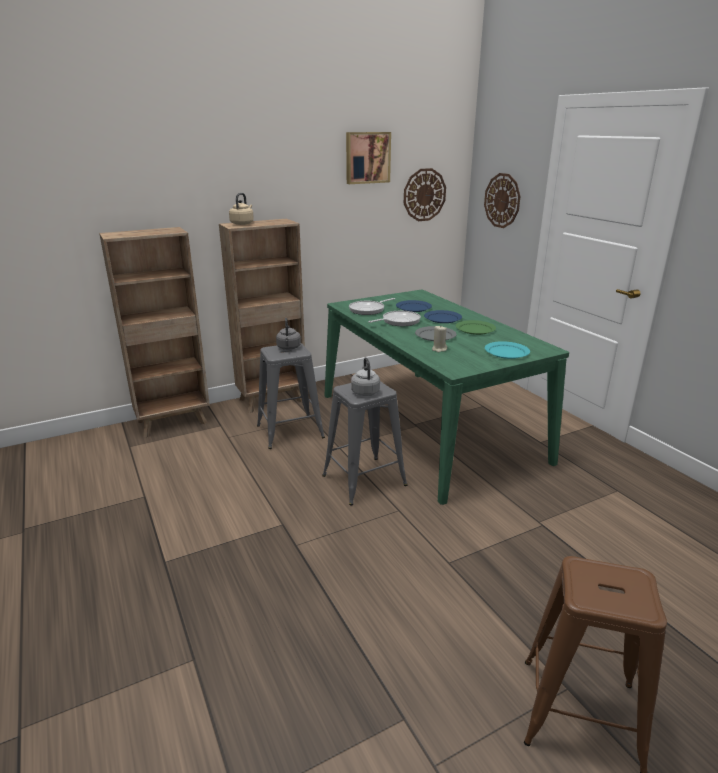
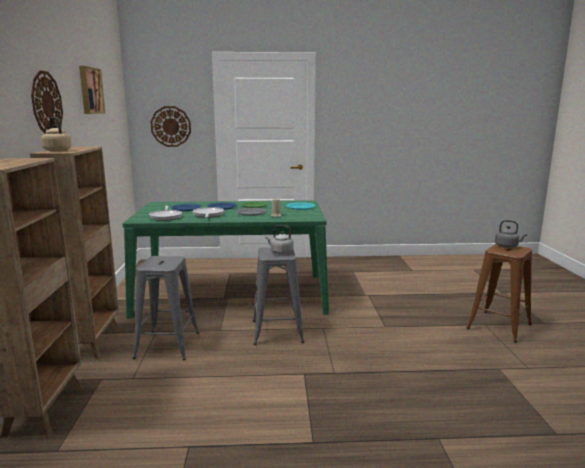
camera: 65 degrees left, 10 degrees down
(288, 348) = (158, 260): grey kettle -> grey kettle (507, 246)
(424, 195) = (114, 125): wall clock -> wall clock (46, 104)

